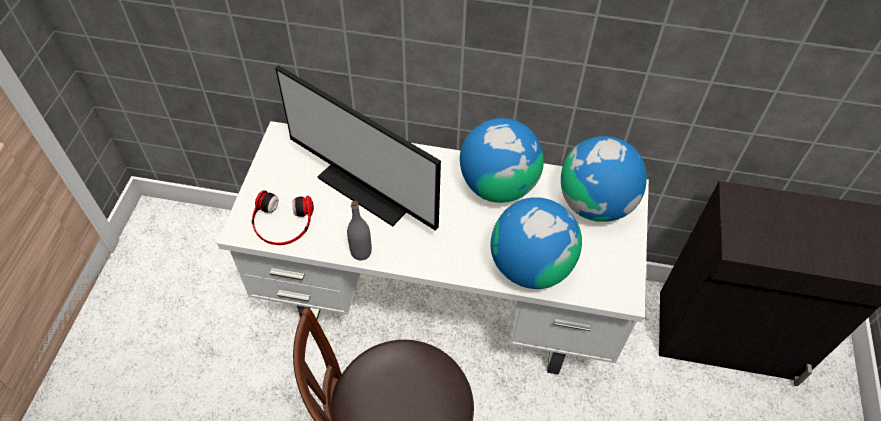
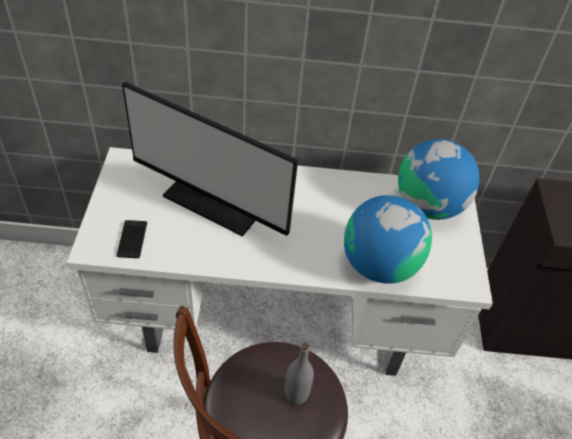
camera: 10 degrees left, 5 degrees down
(282, 222) = (132, 239): headphones -> phone
(361, 252) = (214, 262): grey bottle -> grey bottle (296, 394)
(498, 185) = (336, 194): globe -> none

